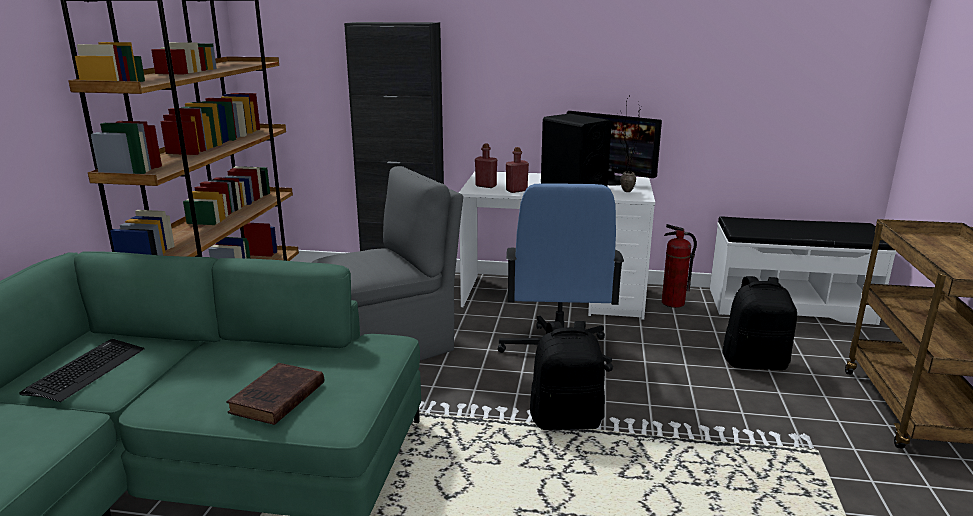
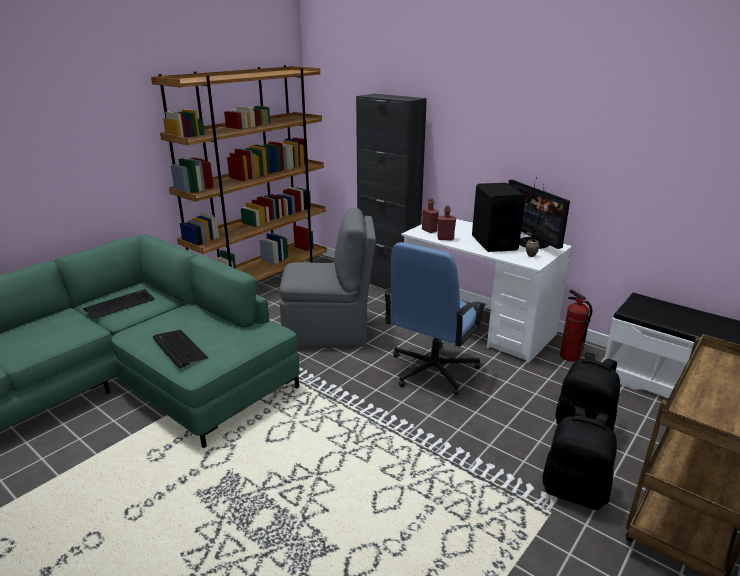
camera: 30 degrees right, 5 degrees up
(276, 399) = (179, 349): brown book -> keyboard
(566, 419) = (388, 419): black backpack -> black backpack (574, 490)

